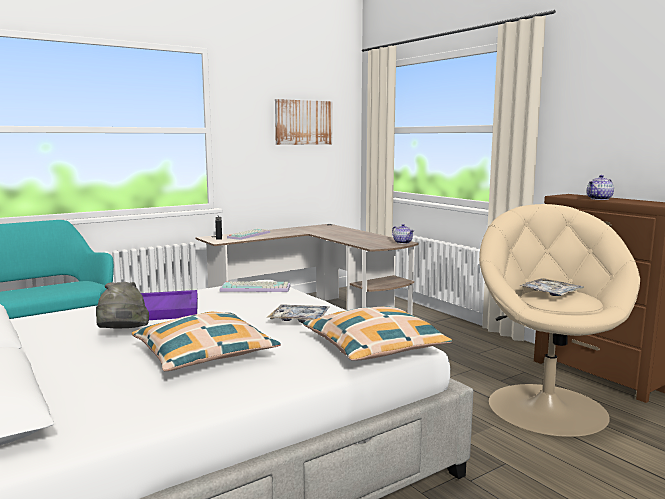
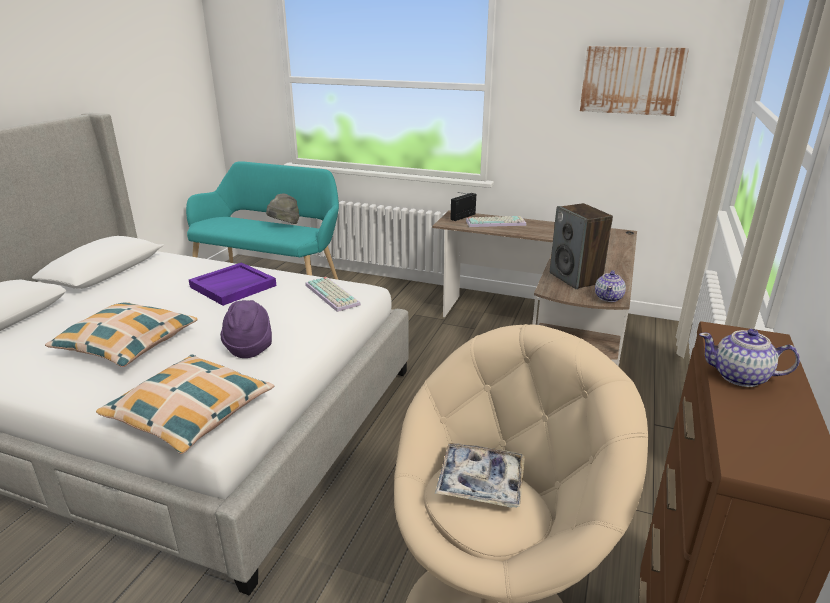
camera: 55 degrees right, 15 degrees up
(122, 334) = (160, 299): grey hat -> grey hat (284, 225)
(299, 319) = (249, 348): tray -> purple hat
(368, 241) = (576, 278): none -> speaker

